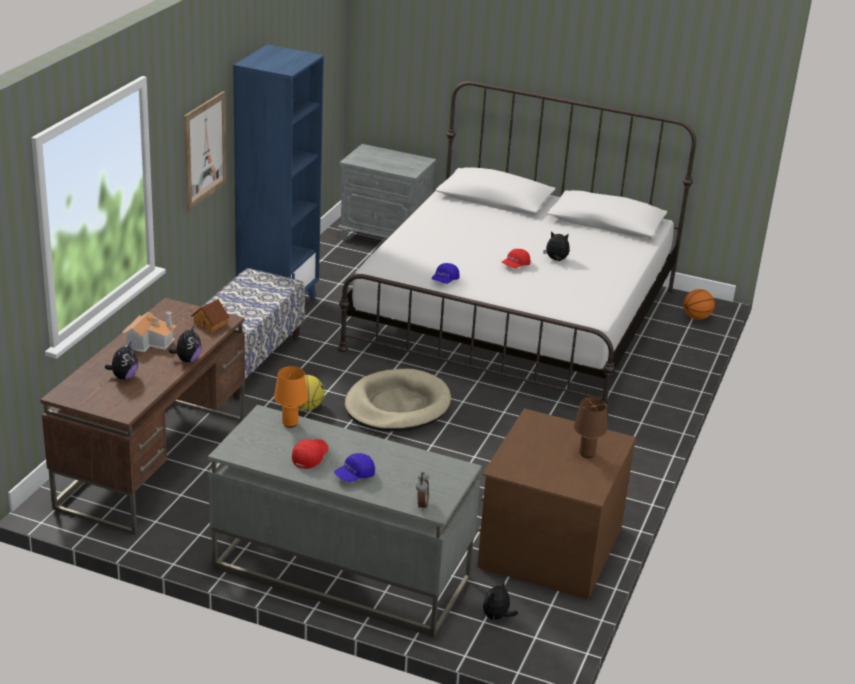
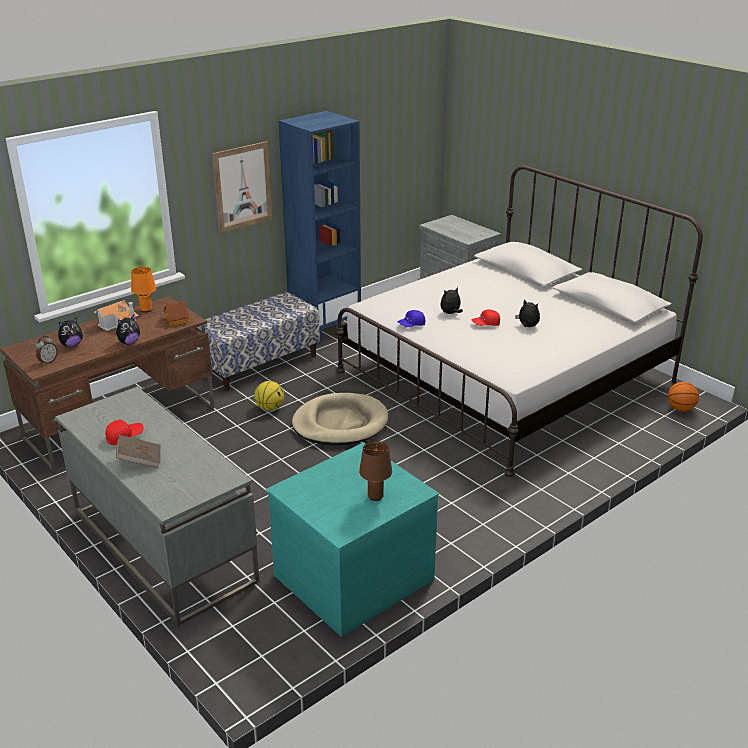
camera: 30 degrees right, 0 degrees up
(290, 423) = (142, 406): orange table lamp -> orange table lamp (146, 310)
(354, 476) = (140, 460): blue cap -> brown book
(421, 505) = (162, 499): alarm clock -> alarm clock (48, 361)
(497, 617) = (247, 625): plush toy -> plush toy (450, 313)
(548, 546) = (352, 576): brown dresser -> turquoise dresser

